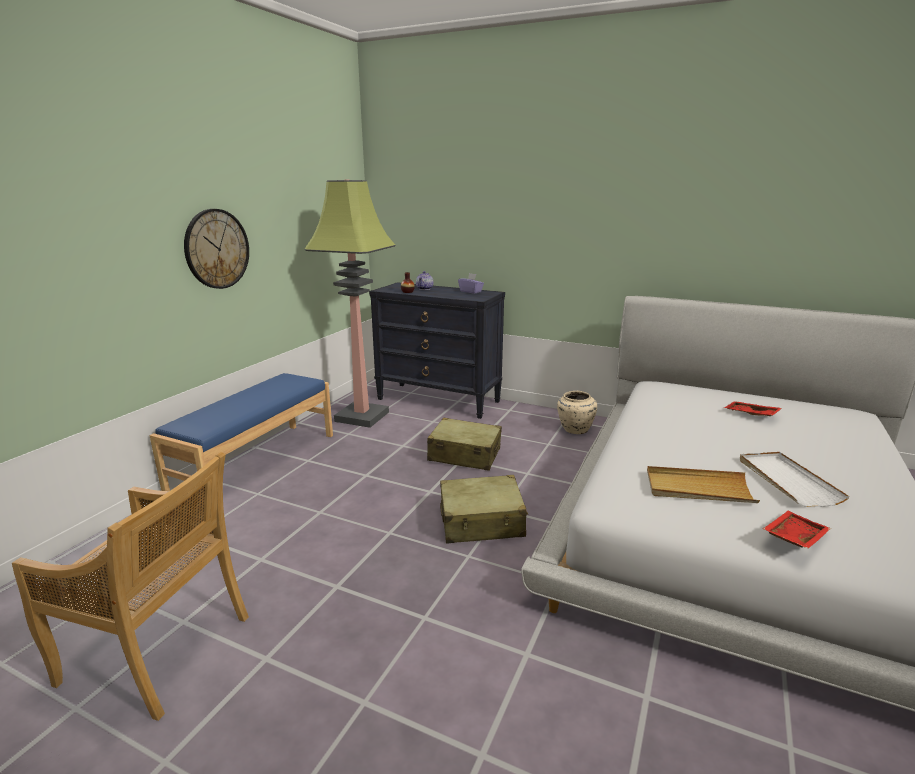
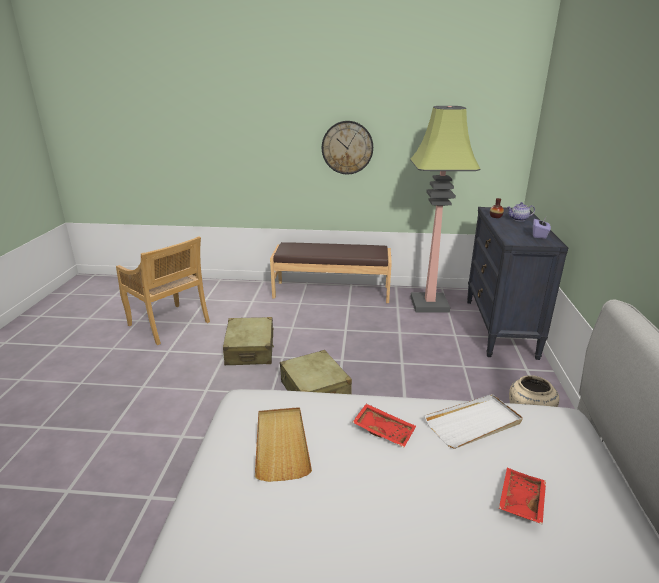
camera: 70 degrees right, 5 degrees up
(159, 651) = (169, 324): beige chair -> beige chair turned 45 degrees counterclockwise
(256, 464) = (331, 292): blue bench -> brown bench
(464, 455) = (409, 363): beige suitcase -> beige suitcase (250, 350)
(787, 481) = (326, 514): white tray -> white tray (473, 423)
(793, 536) = (211, 505): red tray -> red tray (384, 430)

